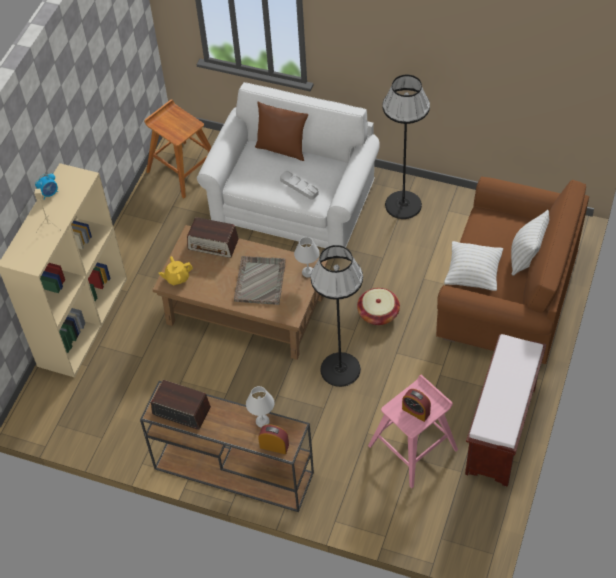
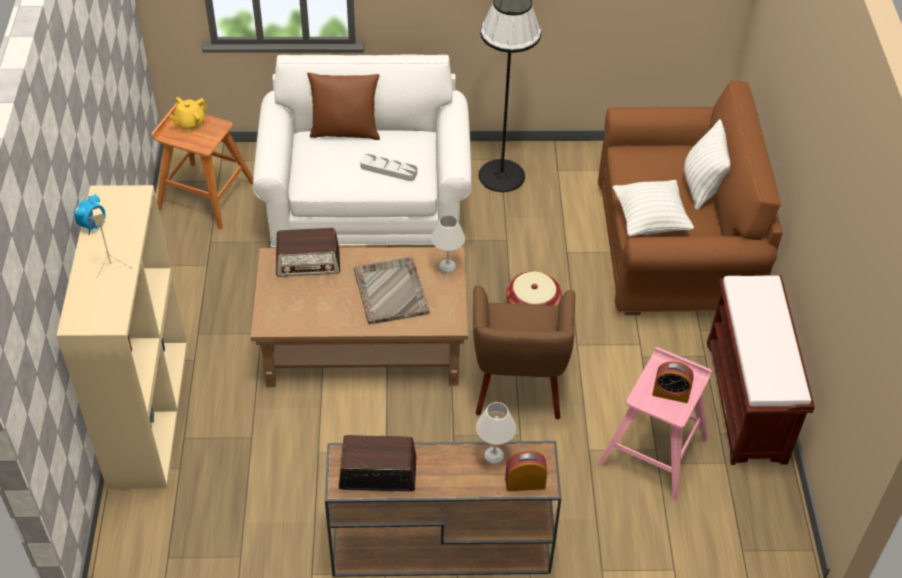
camera: 25 degrees left, 5 degrees down
(177, 278) = (278, 315): yellow teapot -> yellow teapot (190, 123)
(340, 369) = (518, 383): black floor lamp -> brown armchair

